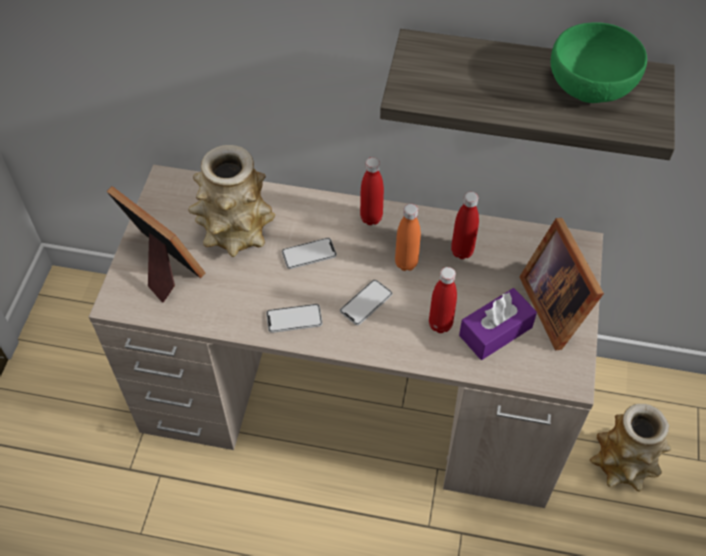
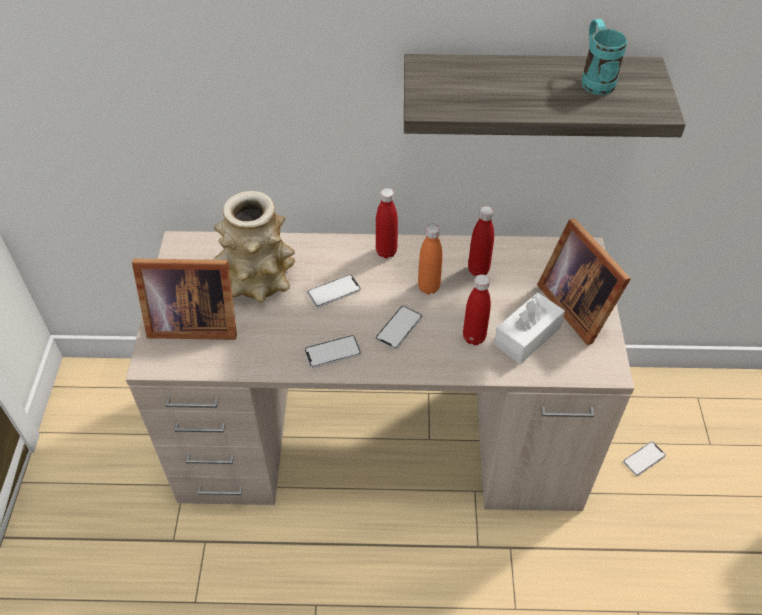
camera: 10 degrees left, 5 degrees down
(161, 266) = (191, 322): picture frame -> picture frame turned 150 degrees clockwise
(495, 331) = (527, 336): purple tissue box -> white tissue box
(592, 83) = (595, 79): green bowl -> turquoise mug
(623, 464) = (644, 459): vase -> phone

